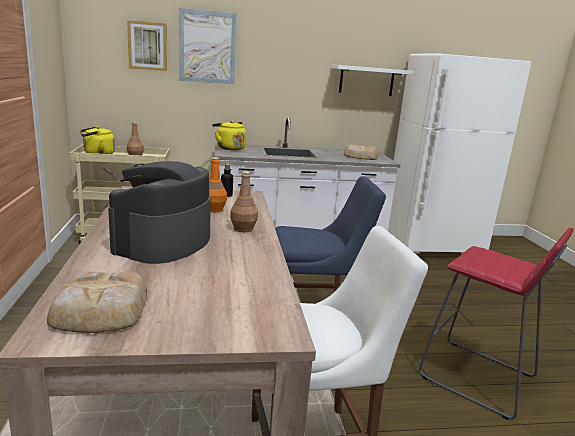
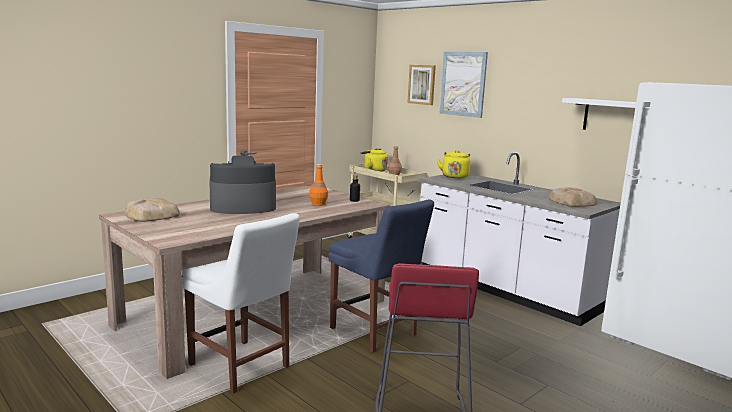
camera: 55 degrees right, 5 degrees down
(243, 229) = (298, 214): brown bottle -> none

